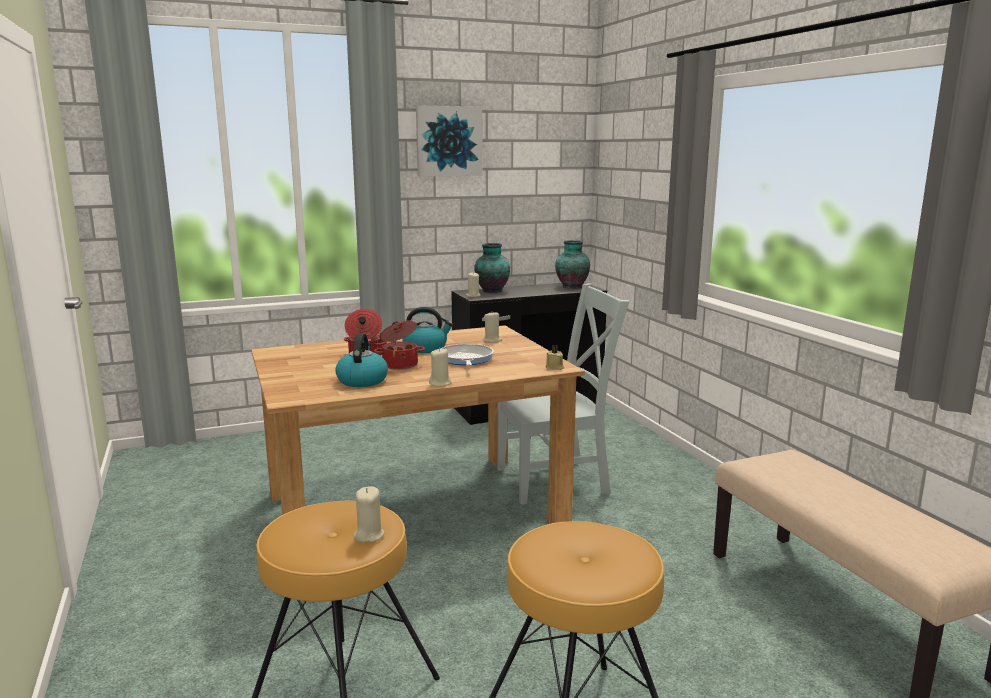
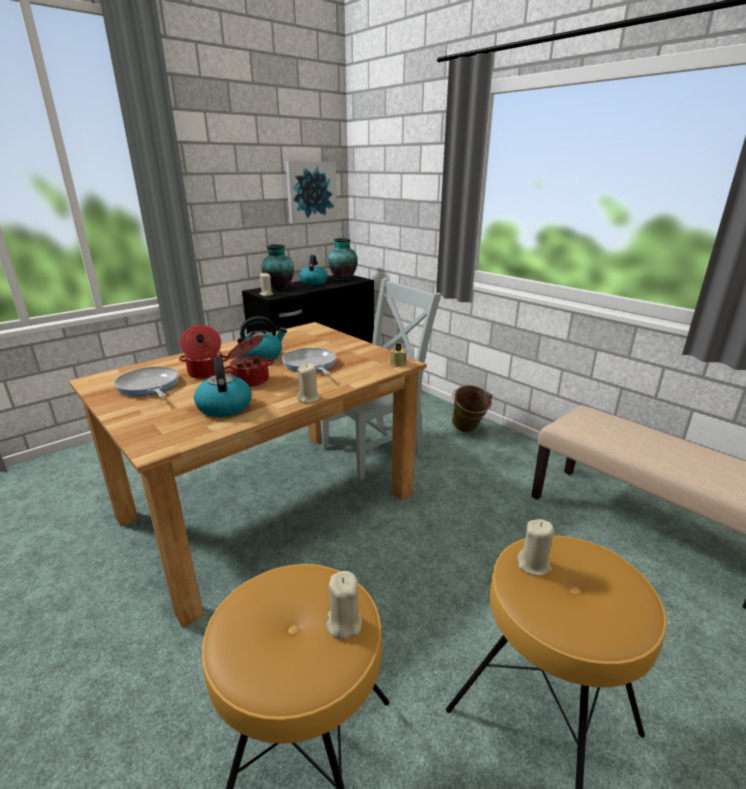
camera: 20 degrees left, 10 degrees up
(311, 360) = (148, 386): none -> frying pan
(449, 141) = (224, 144): picture -> picture (311, 192)
(492, 340) = (317, 340): beige candle -> beige candle (534, 565)
(535, 287) = (313, 282): none -> kettle
(681, 480) = (467, 431): none -> green bucket

